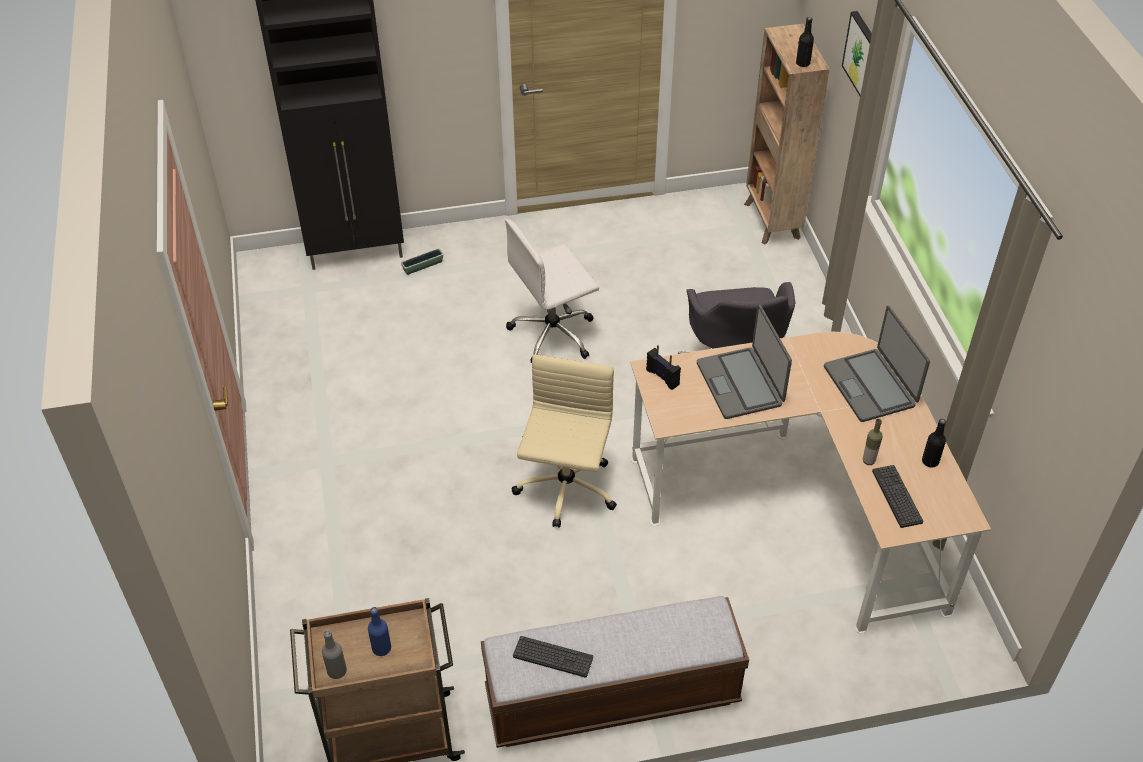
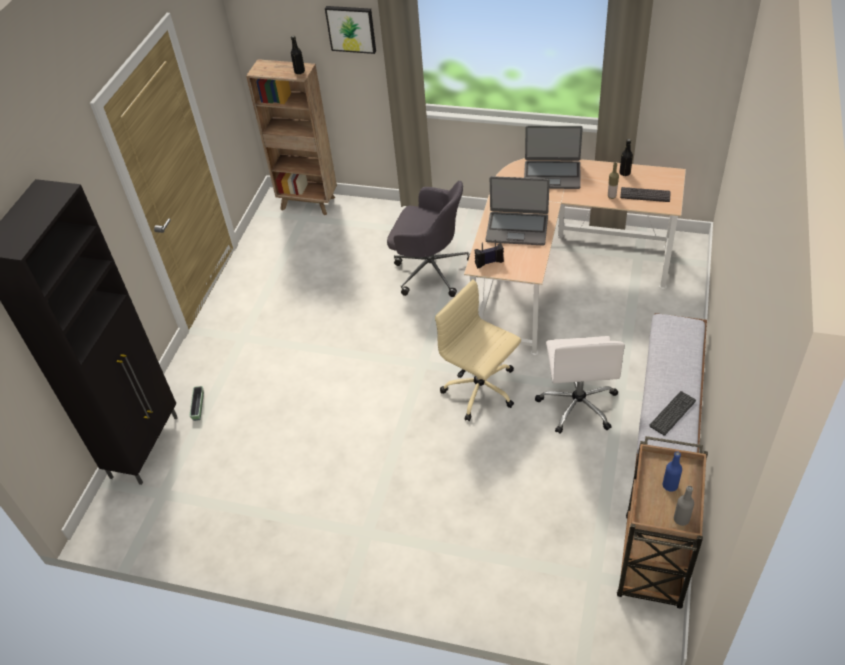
camera: 60 degrees left, 0 degrees up
(554, 333) = (329, 349): white office chair -> white office chair (578, 404)

